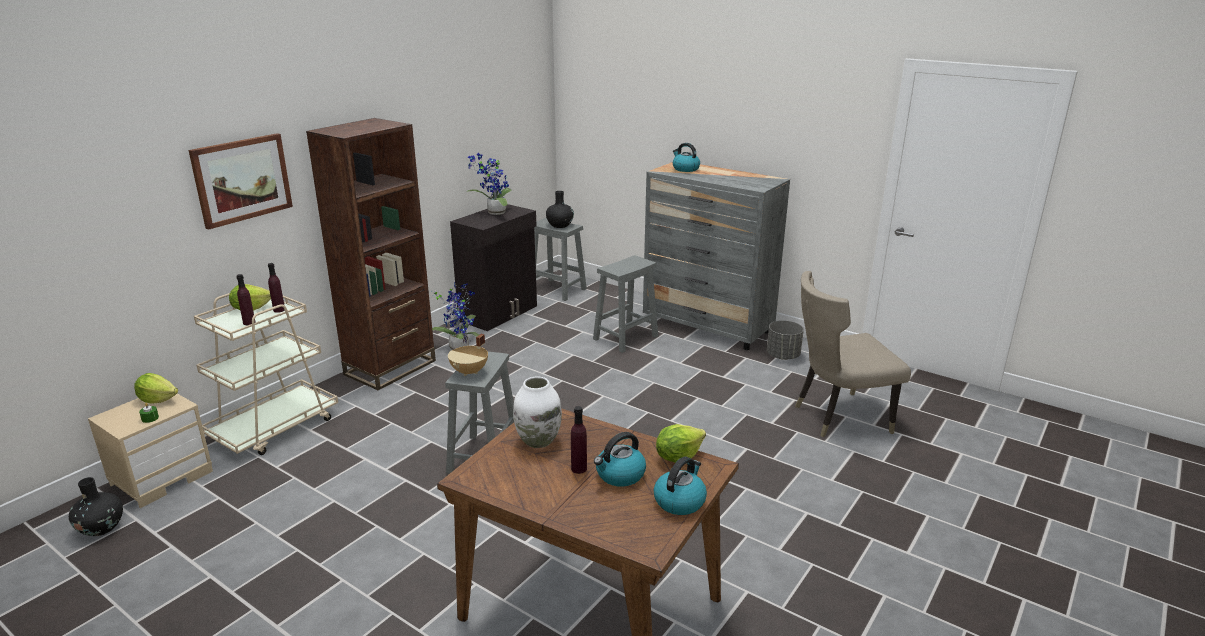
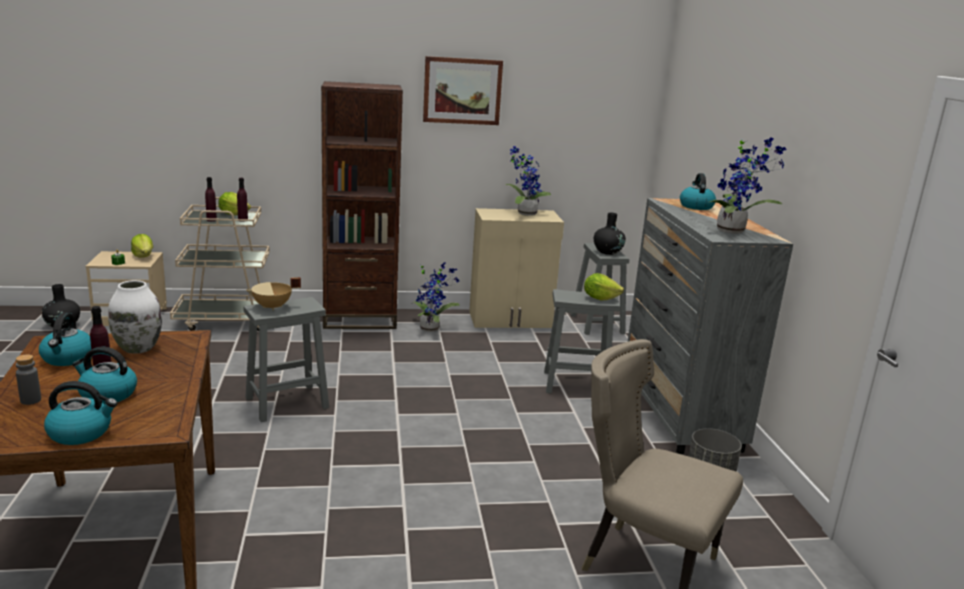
camera: 45 degrees right, 5 degrees down
(242, 179) = (259, 109): picture -> picture (462, 91)
(499, 313) = (511, 320): black cabinet -> beige cabinet
(519, 476) = (68, 358): none -> kettle
(591, 511) = (30, 400): none -> grey bottle
(678, 456) = (169, 409): lettuce -> lettuce (600, 298)
(750, 180) = (734, 231): none -> potted plant

